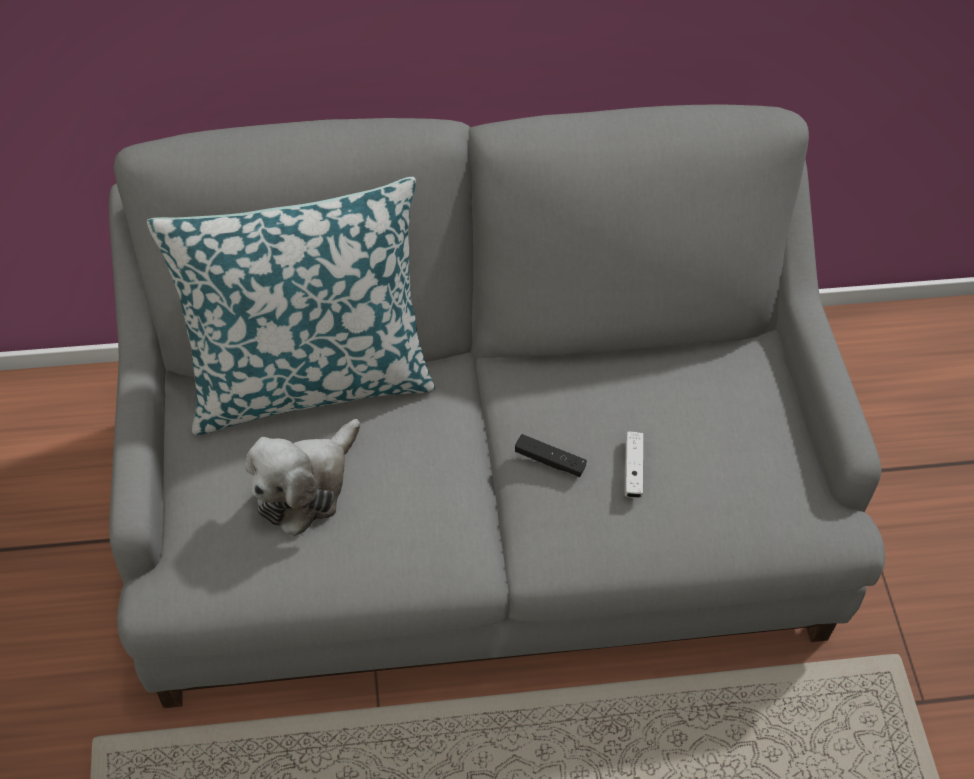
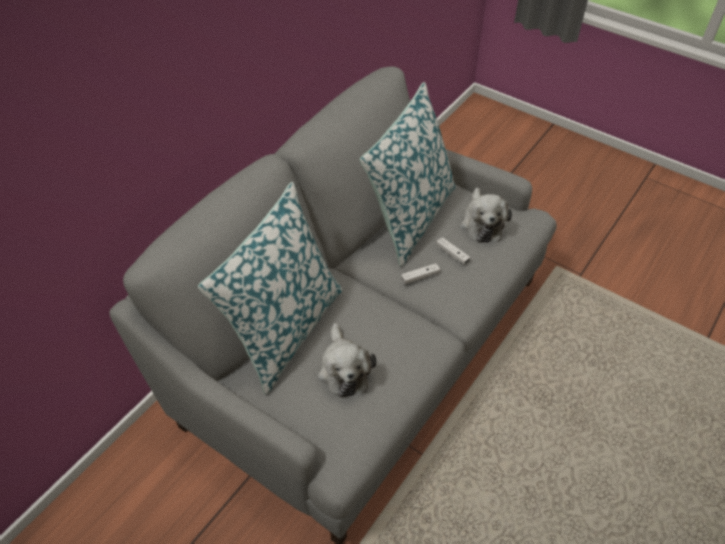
camera: 45 degrees left, 5 degrees down
(549, 461) = (420, 276): black game controller -> white game controller
(646, 371) = (409, 217): none -> pillow
(738, 466) = (481, 223): none -> plush toy

